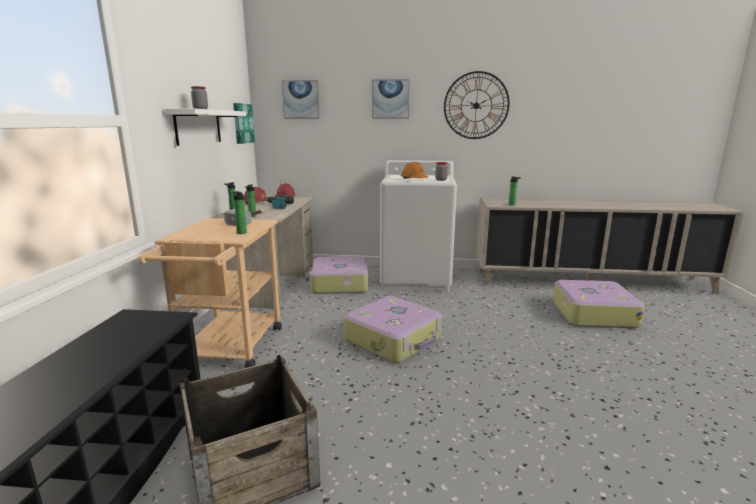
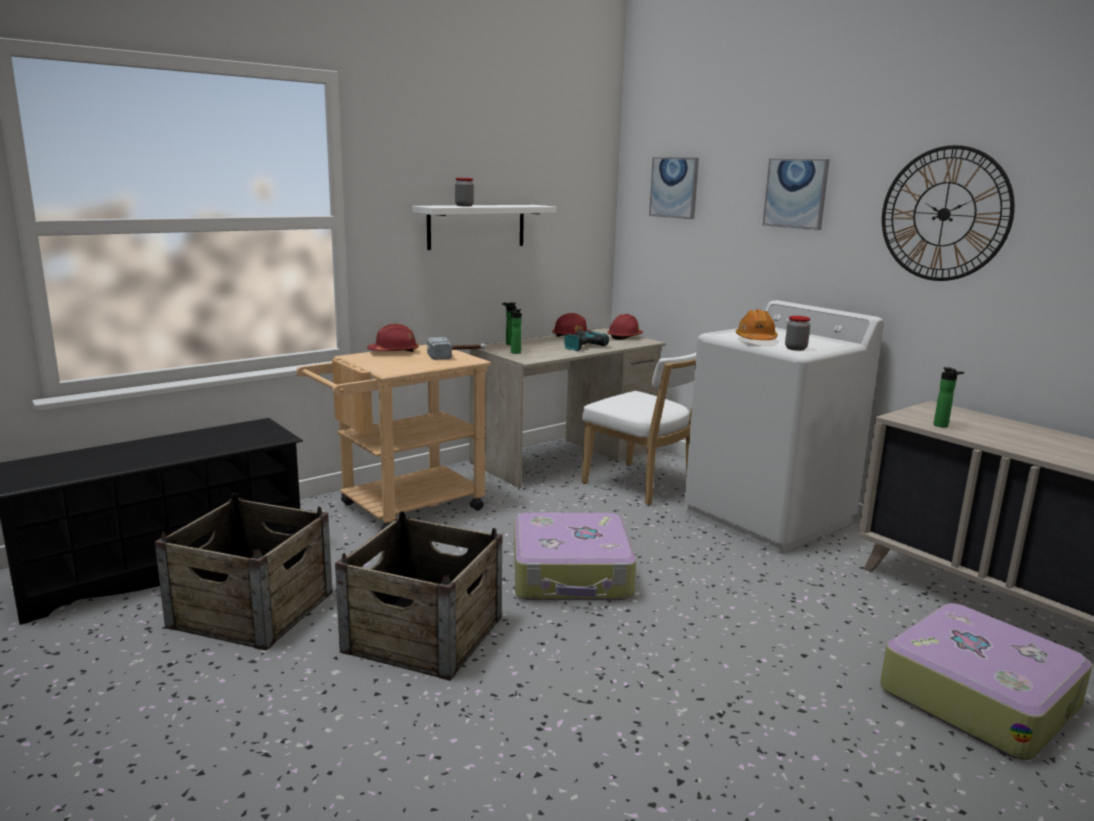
camera: 45 degrees right, 0 degrees up
(195, 228) = (394, 352): none -> red hard hat
(241, 232) = (412, 366): bottle -> none
(242, 123) = (585, 220): picture -> none
(339, 284) = (641, 486): suitcase -> white chair
(390, 410) = (424, 634): none -> crate

